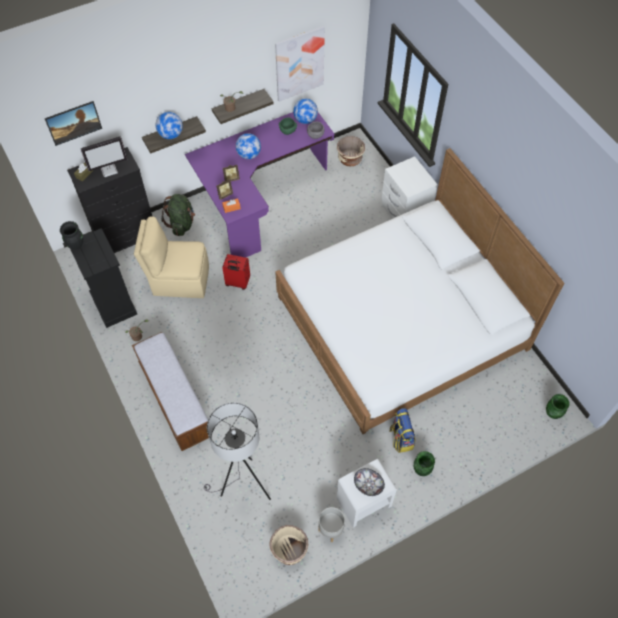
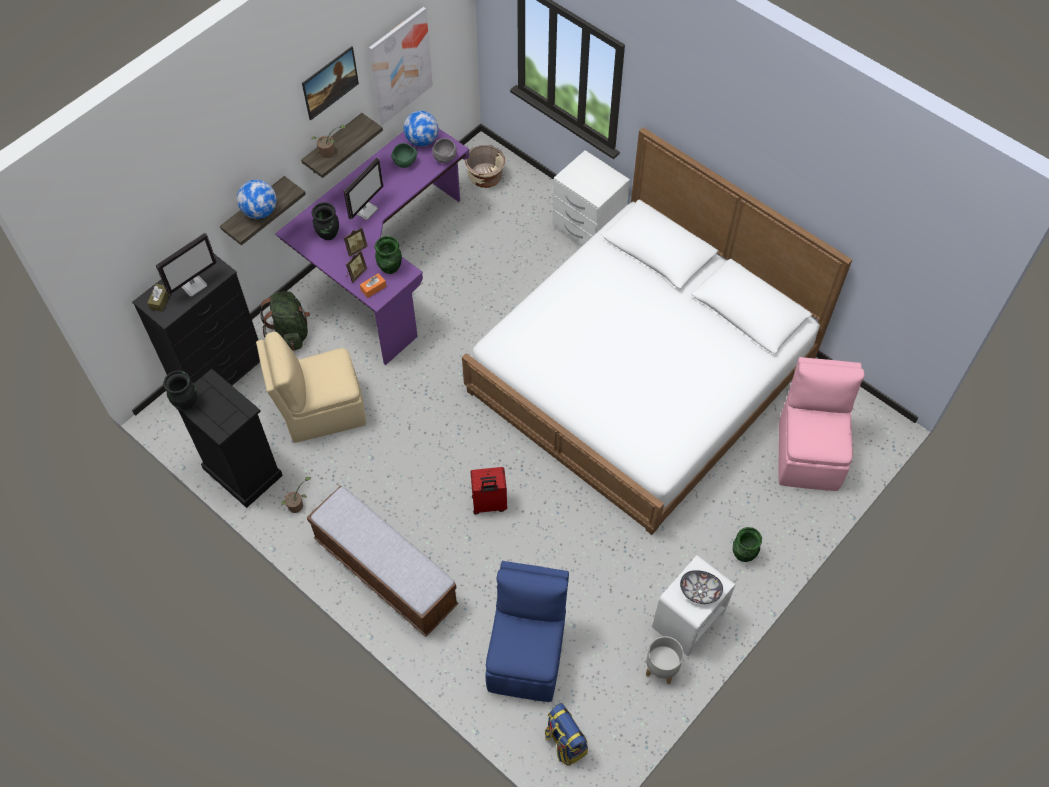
camera: 20 degrees left, 0 degrees up
(76, 129) = (138, 241): picture -> picture (332, 92)
(218, 164) = (328, 234): none -> black vase
(237, 283) = (403, 390): red suitcase -> red suitcase (489, 504)
(244, 487) = (527, 654): grey floor lamp -> blue chair
(249, 155) = (365, 209): globe -> monitor
(289, 549) = (619, 712): beige planter -> none
(401, 438) = (701, 523): backpack -> backpack (565, 742)
(498, 414) = (808, 452): none -> pink chair
(553, 413) = (873, 430): green vase -> green vase (390, 268)

